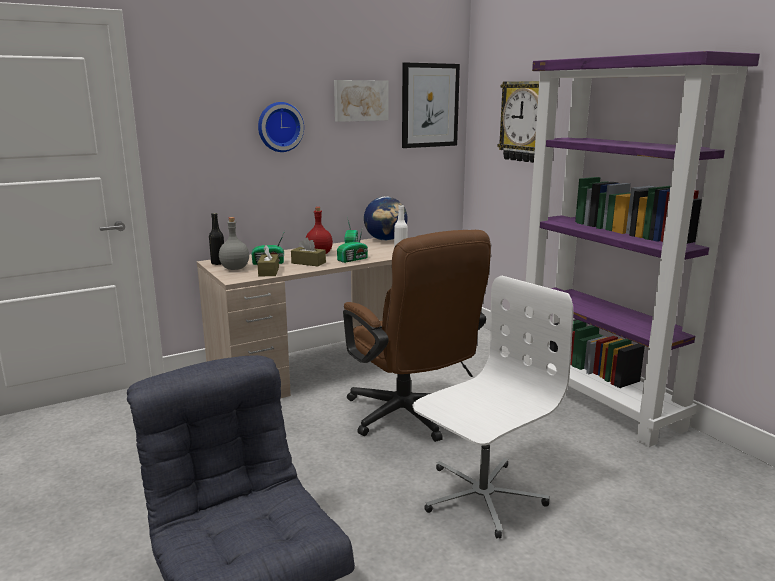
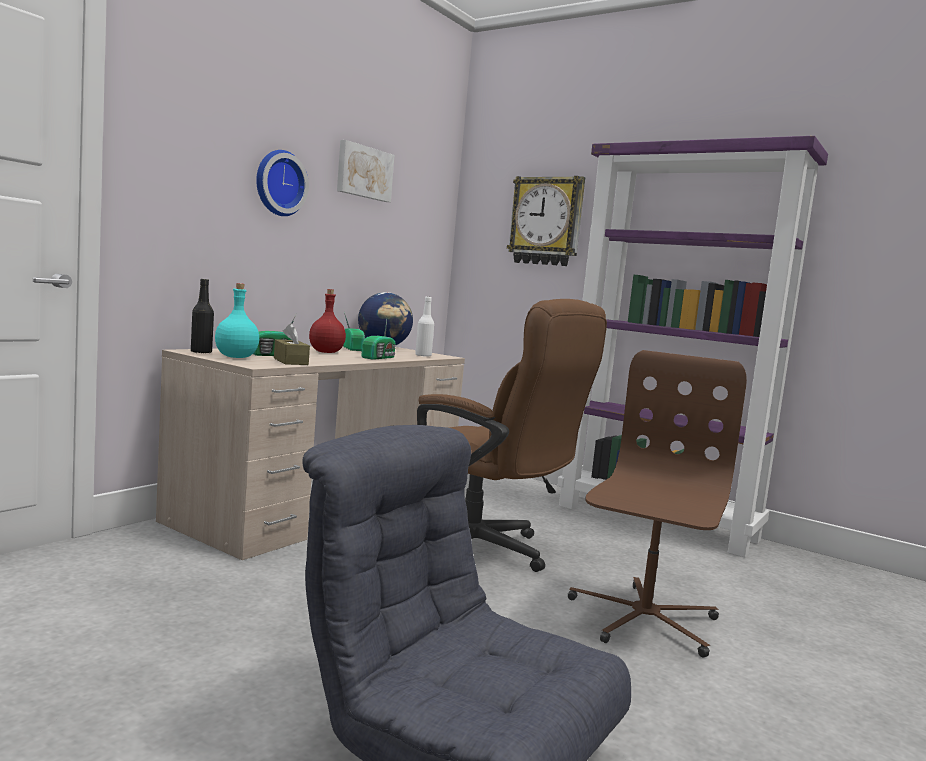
camera: 25 degrees left, 10 degrees down
(235, 268) = (237, 357): grey bottle -> turquoise bottle
(308, 263) = (328, 357): brown tissue box -> none
(429, 105) = (426, 195): picture -> none
(481, 496) = (643, 619): white office chair -> brown office chair

